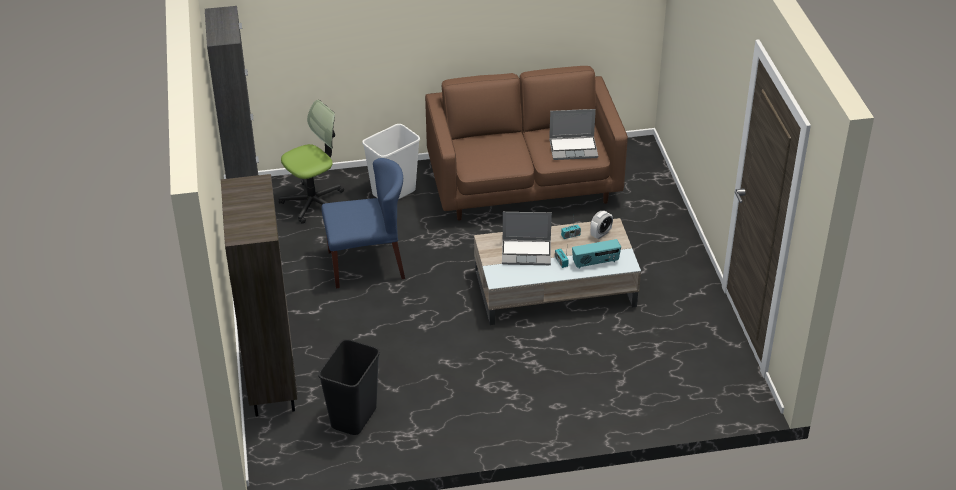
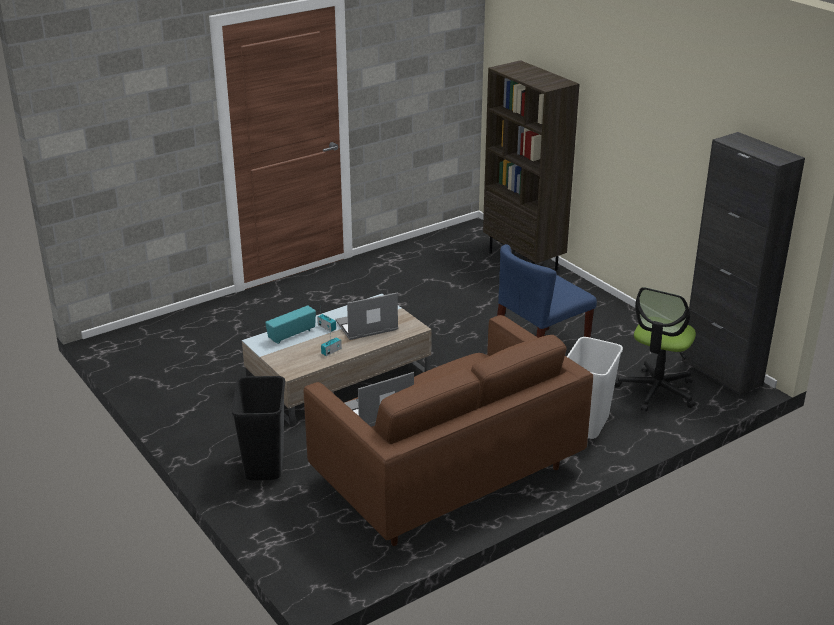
camera: 155 degrees right, 10 degrees down
(354, 418) = (441, 259): black trash can -> black trash can (263, 465)
(600, 234) = (299, 360): alarm clock -> none

